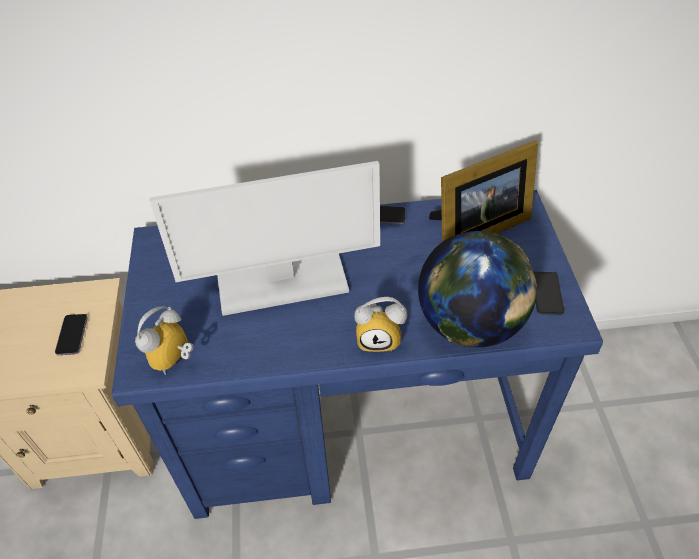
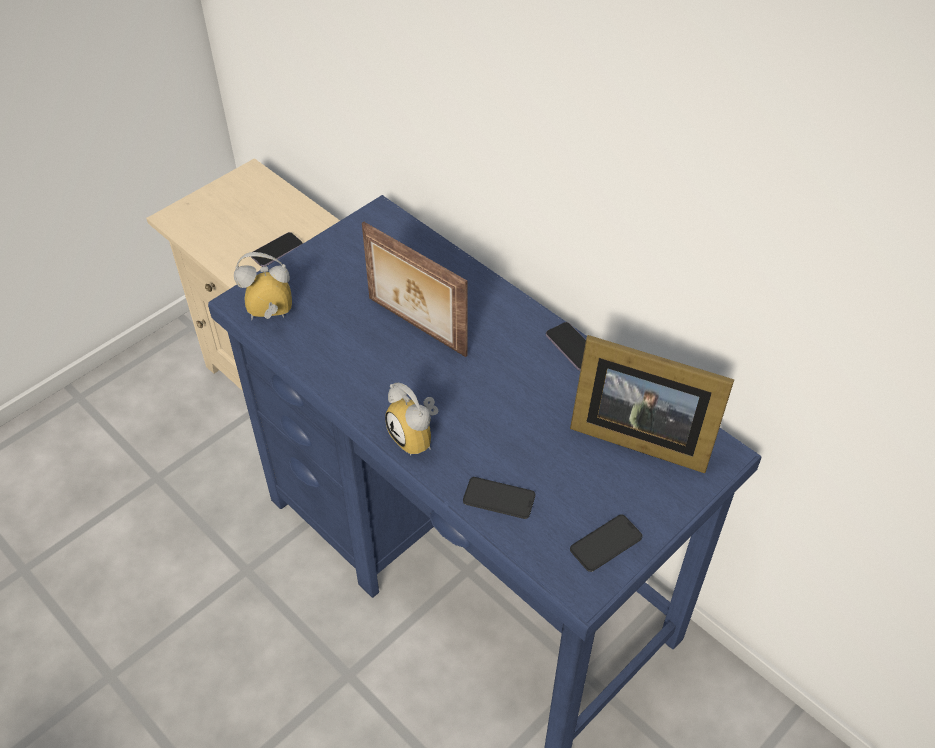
camera: 50 degrees right, 0 degrees up
(280, 282) = (415, 327): monitor -> picture frame
(469, 324) = (499, 498): globe -> phone

